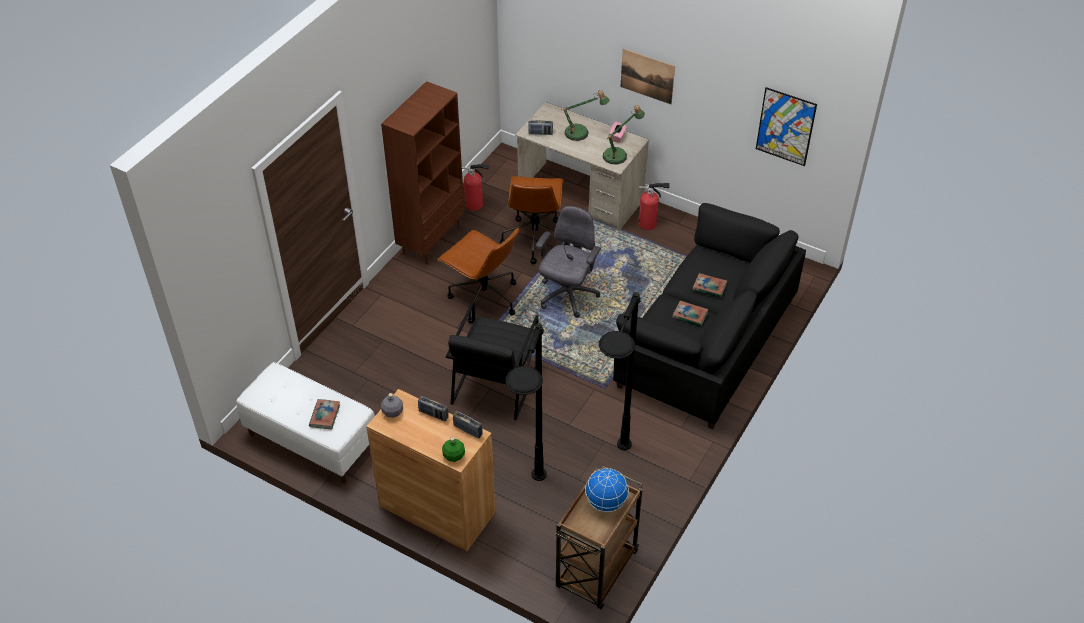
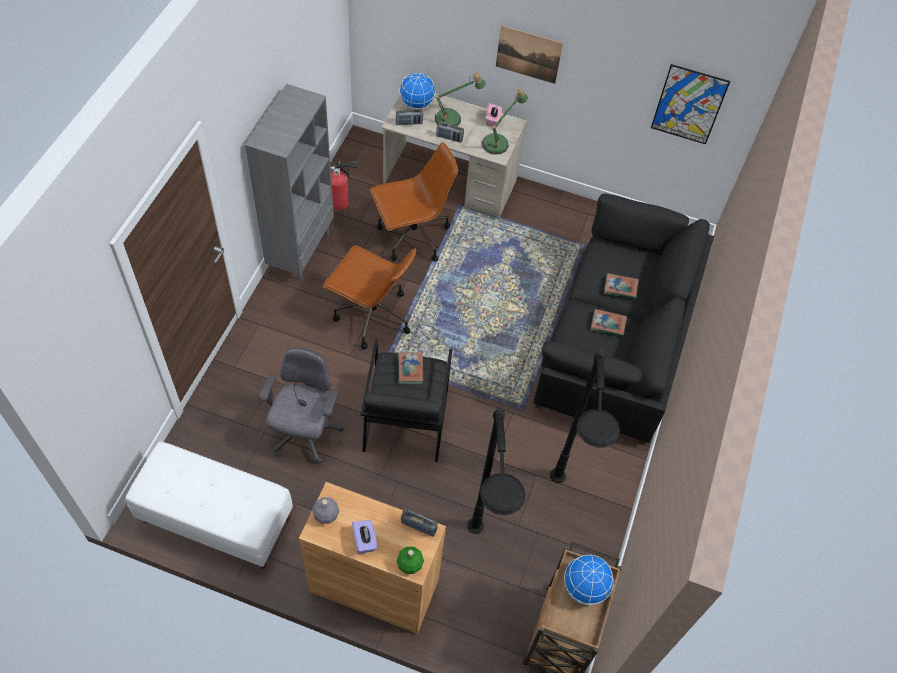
camera: 15 degrees left, 10 degrees up
(325, 416) = (234, 504): book -> book (410, 369)
(420, 434) = (364, 540): none -> purple tissue box
(431, 240) = (300, 251): brown bookcase -> grey bookcase
(433, 414) = (374, 511): radio -> radio (449, 138)
(535, 238) = (412, 237): brown office chair -> brown office chair turned 105 degrees counterclockwise
(551, 118) = (416, 104): none -> globe
(567, 296) = (461, 303): grey office chair -> grey office chair (305, 434)
(649, 224) = (528, 208): fire extinguisher -> none

